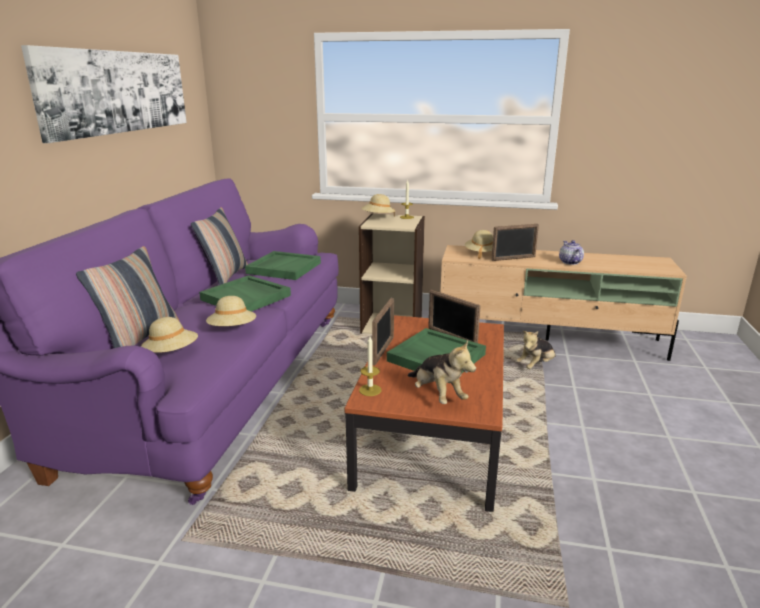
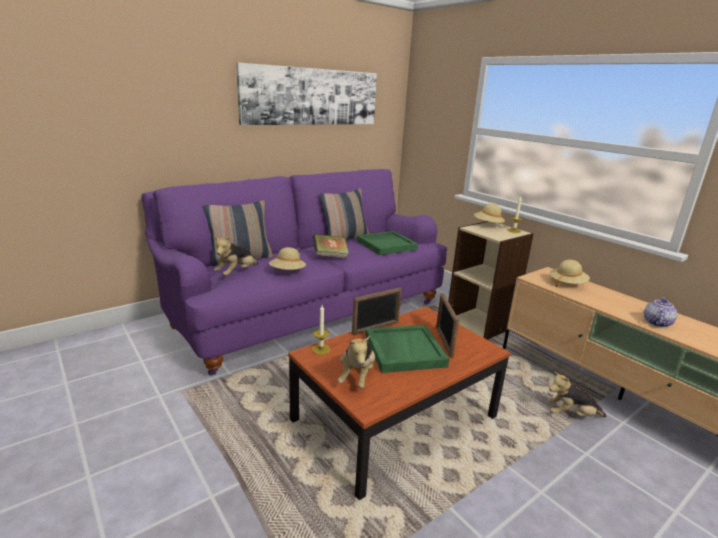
camera: 40 degrees right, 0 degrees up
(172, 353) = (236, 273): beige hat -> plush toy
(247, 297) = (330, 256): green tray -> book
(513, 259) = (593, 298): picture frame -> none

